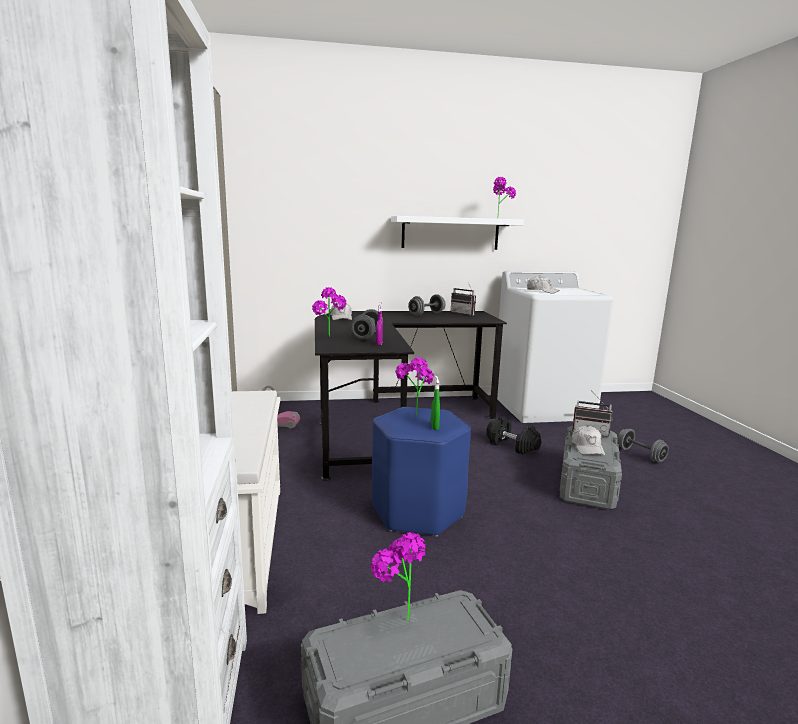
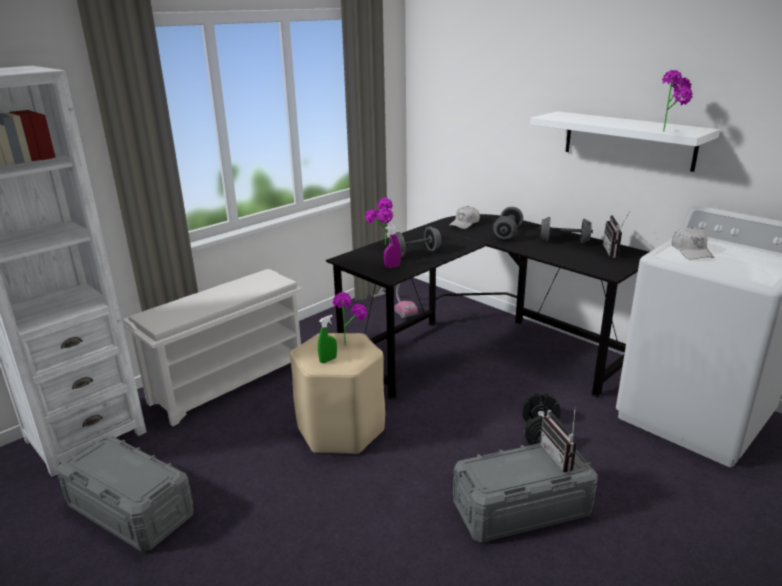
camera: 55 degrees right, 10 degrees up
(396, 617) = (135, 458): potted plant -> none
(417, 512) = (340, 430): blue stool -> beige stool
(587, 447) = (510, 465): white cap -> none
(640, 455) = (671, 535): grey dumbbell -> grey dumbbell (507, 233)

